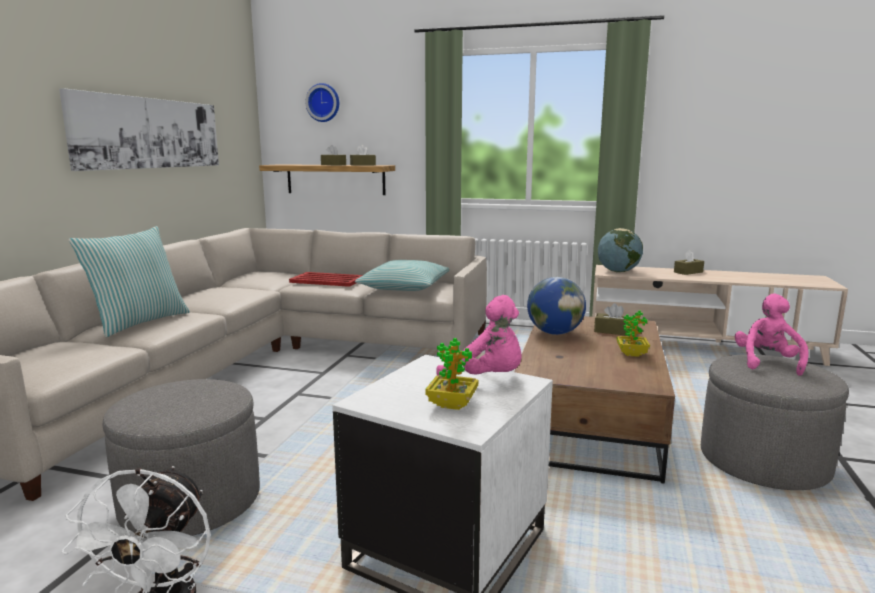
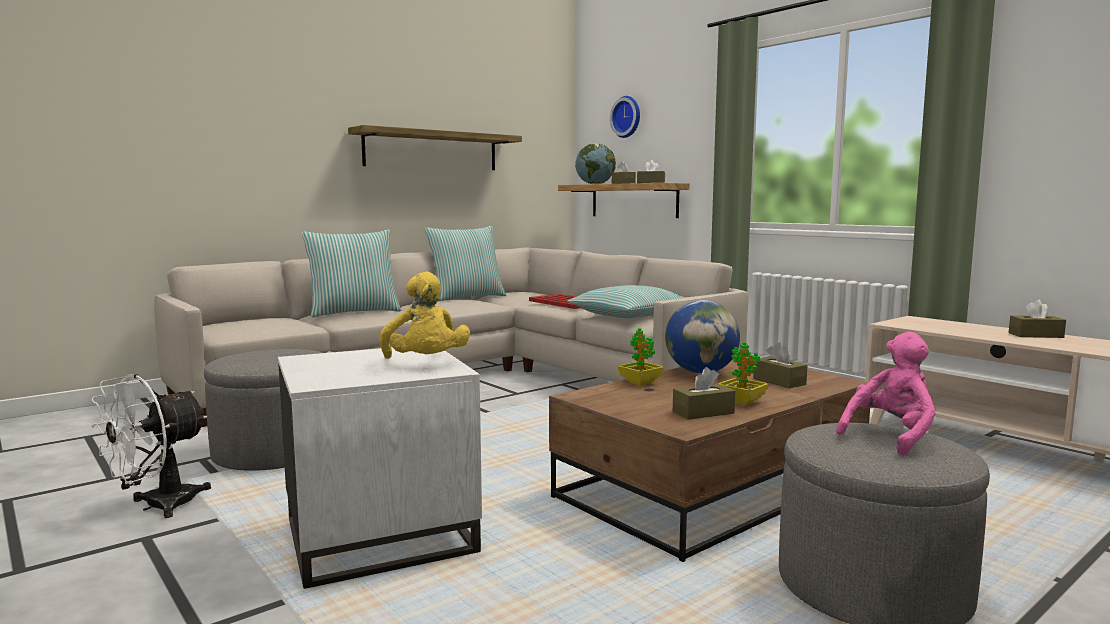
camera: 35 degrees right, 5 degrees down
(150, 133) = (432, 150): picture -> shelf
(216, 285) = (466, 297): none -> pillow
(452, 404) = (348, 371): potted plant -> potted plant (640, 383)
(487, 379) = (426, 363): pink plush toy -> yellow plush toy
(618, 271) = (917, 324): globe -> globe (595, 184)
(632, 369) = (703, 412): none -> brown tissue box

